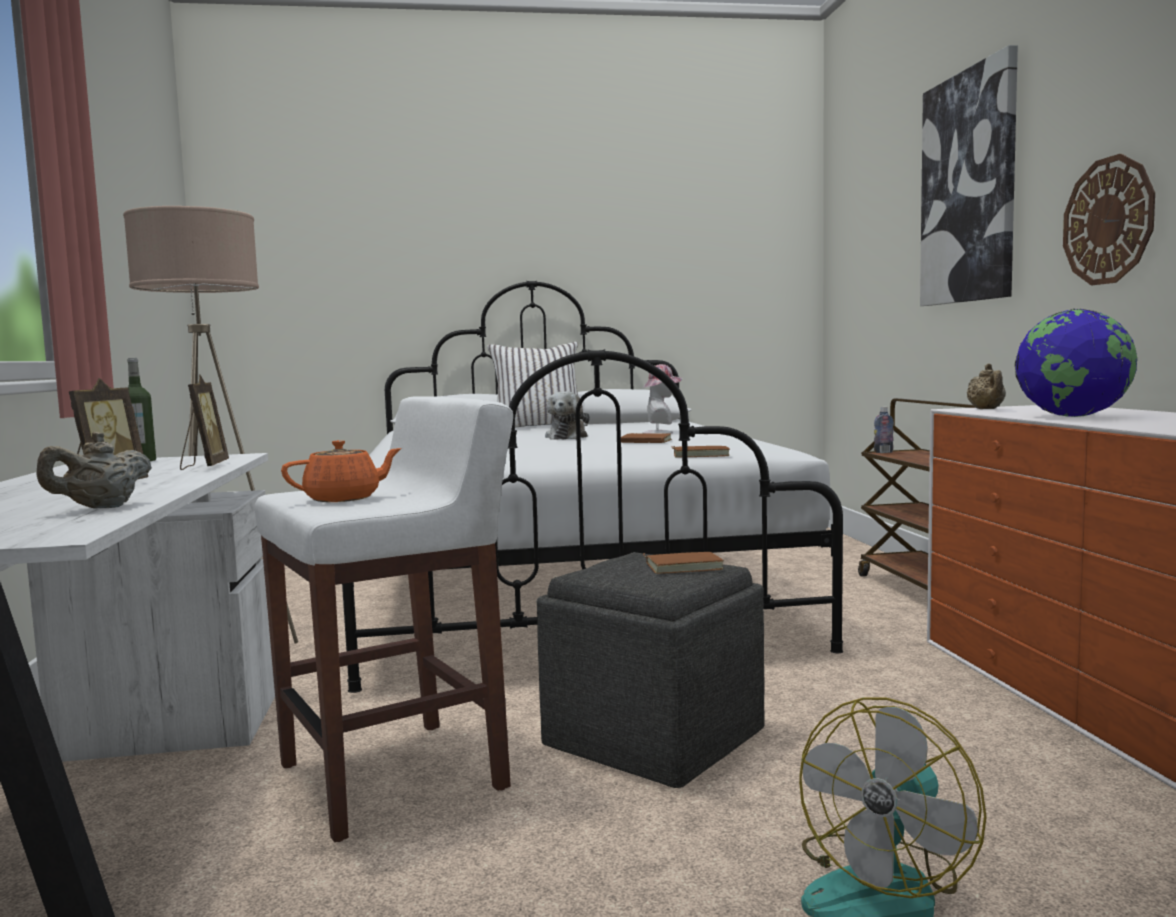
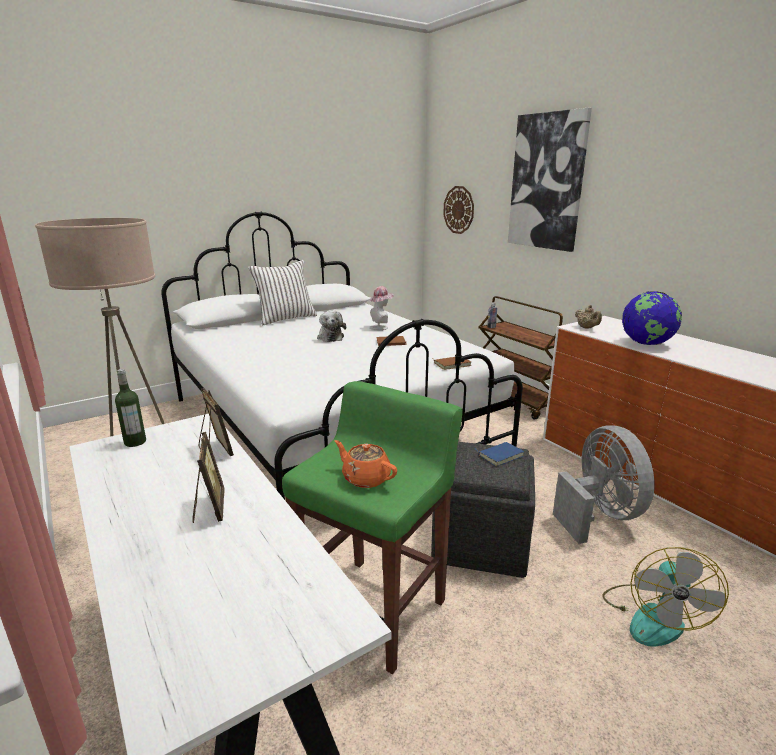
camera: 25 degrees left, 15 degrees up
(100, 508) = (282, 556): beige teapot -> none
(344, 498) = (365, 478): orange teapot -> orange teapot turned 90 degrees counterclockwise
(396, 776) = (375, 609): white stool -> green stool
(683, 566) = (500, 455): brown book -> blue book
(929, 744) = (599, 515): none -> grey fan
(1108, 221) = (643, 227): wall clock -> wall clock (459, 210)

